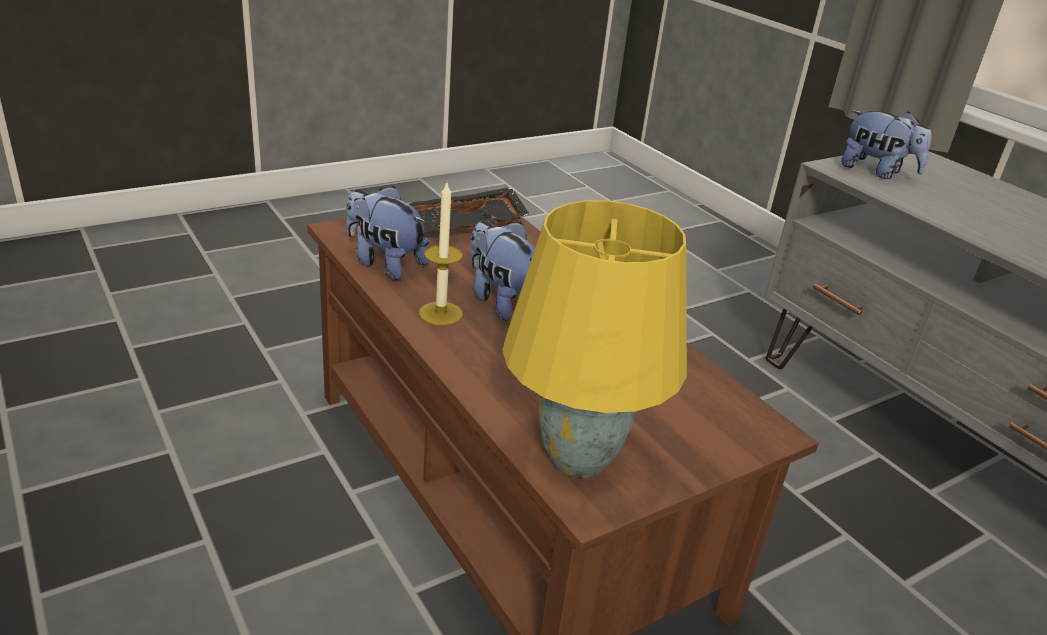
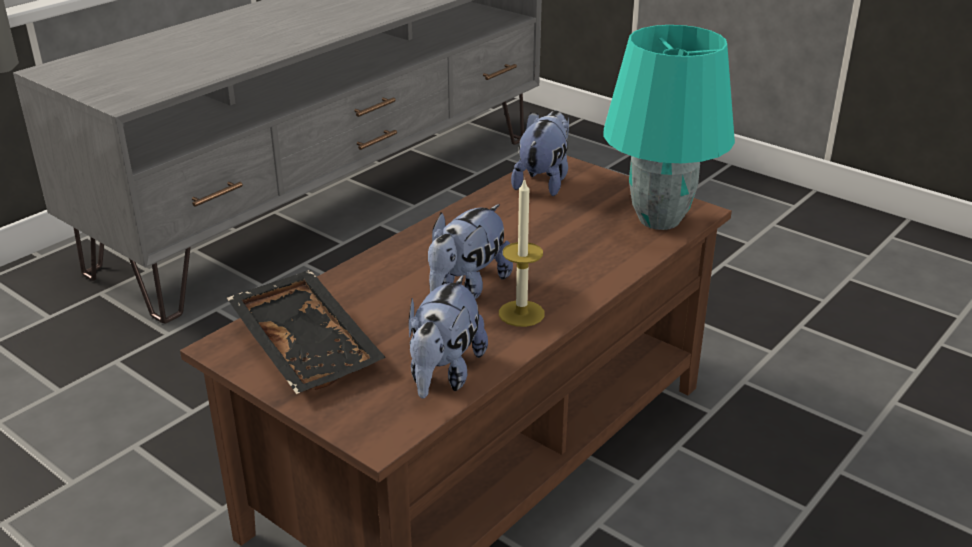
camera: 105 degrees left, 0 degrees up
(575, 459) = (660, 221): yellow table lamp -> turquoise table lamp
(876, 172) = (125, 86): plush toy -> plush toy (543, 181)

